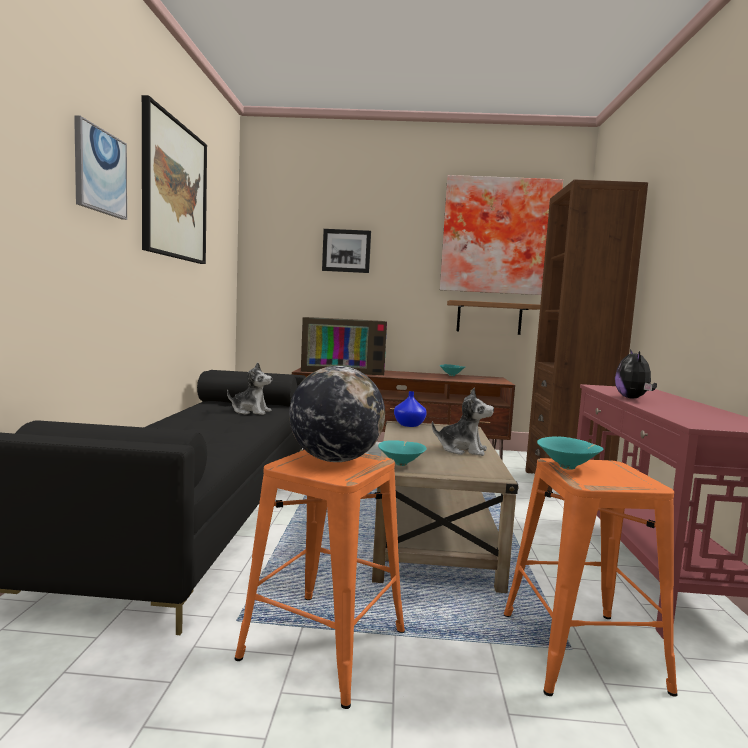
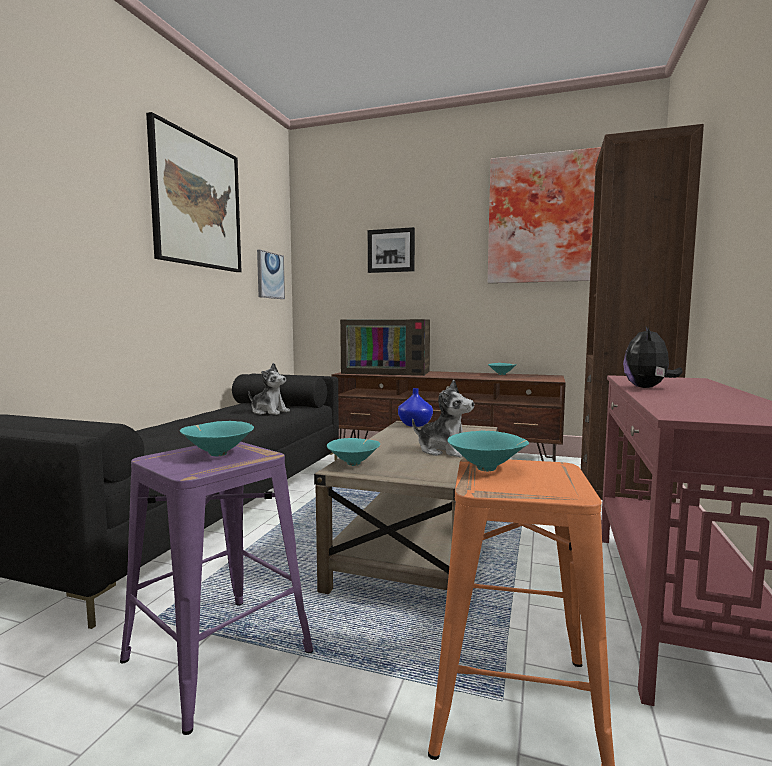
camera: 15 degrees right, 0 degrees up
(100, 171) = (93, 185): picture -> picture (270, 275)
(322, 643) = (217, 655): orange stool -> purple stool
(335, 460) = (217, 454): globe -> turquoise bowl
(489, 318) = (545, 310): shelf -> none

